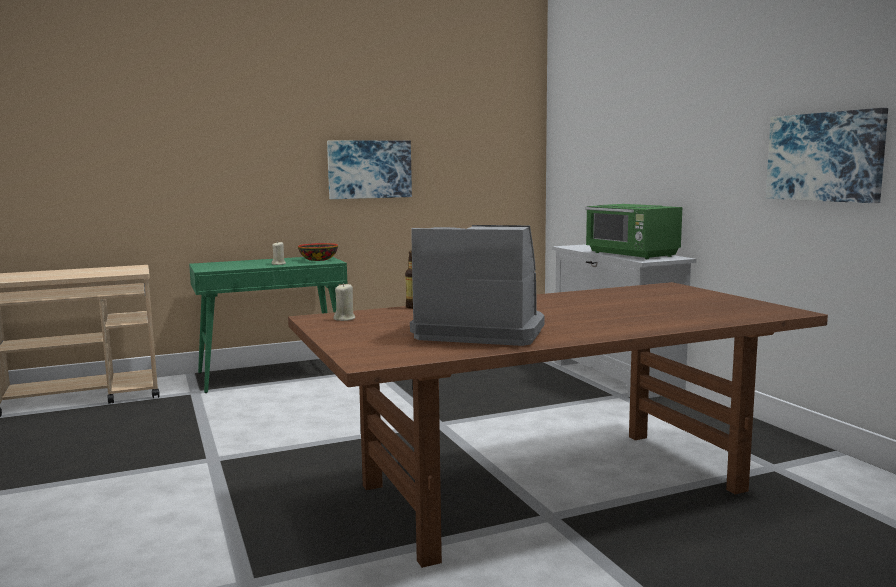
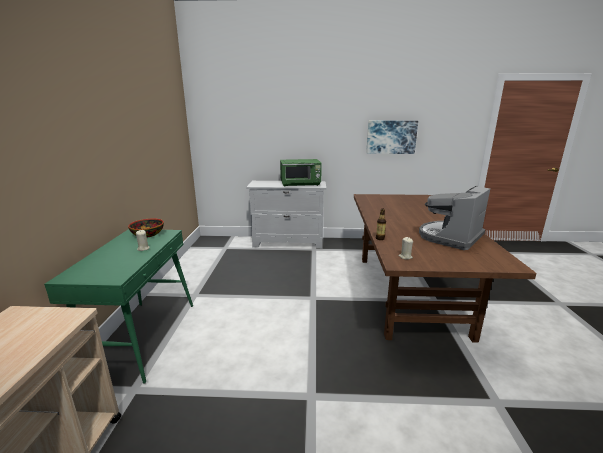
camera: 65 degrees left, 10 degrees up
(369, 169) = (132, 154): picture -> none

